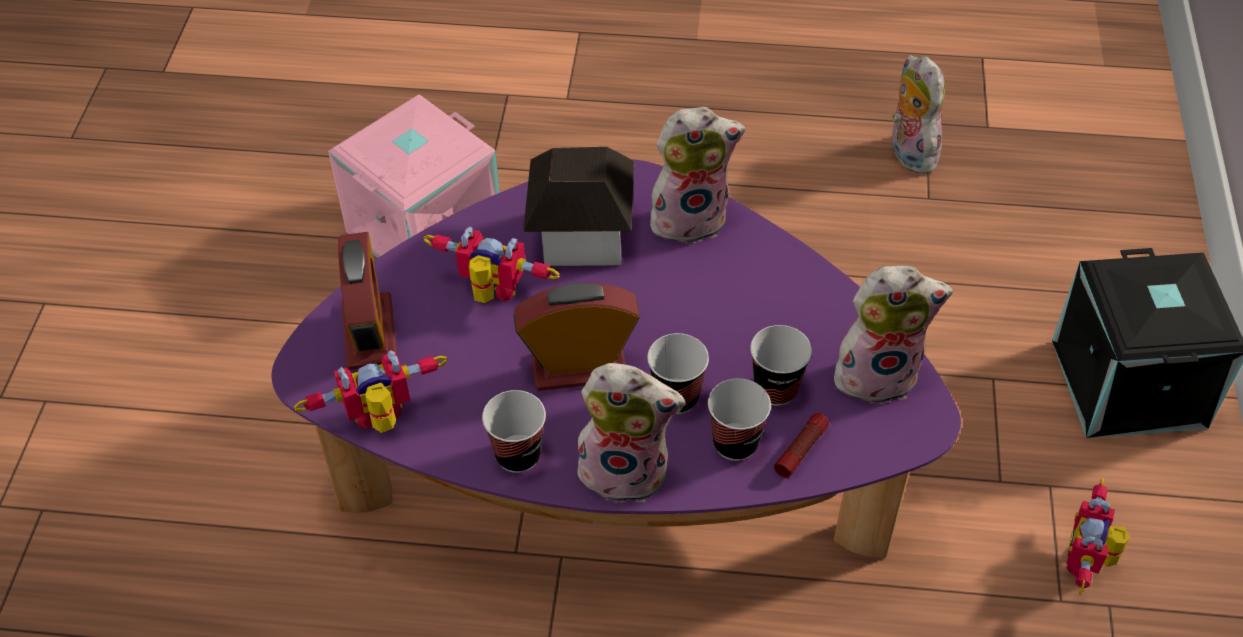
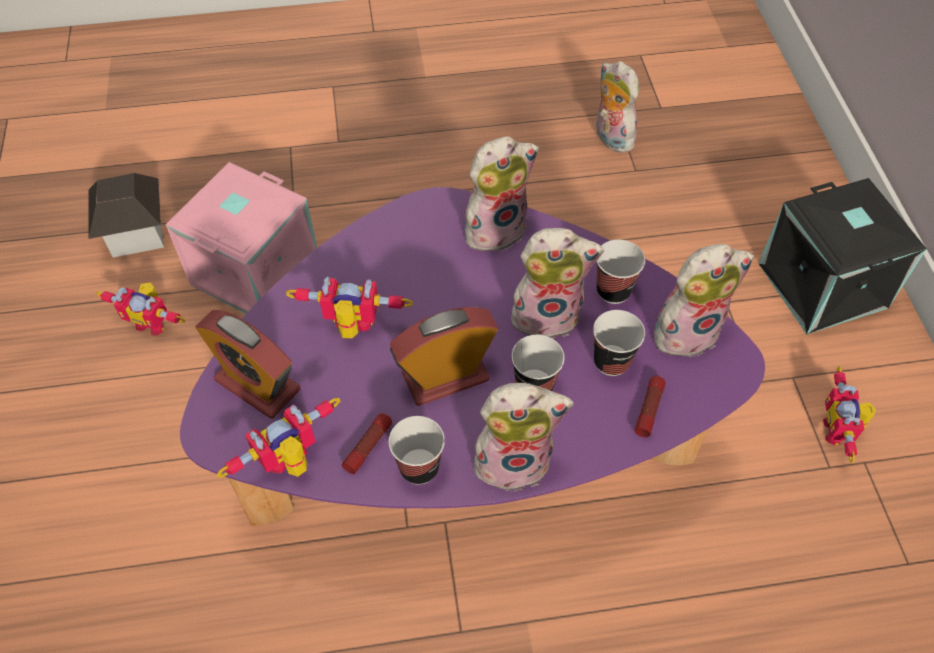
camera: 15 degrees left, 5 degrees up
(292, 265) = (153, 322): none -> toy robot
(369, 333) = (257, 385): alarm clock -> alarm clock turned 150 degrees clockwise
(469, 421) = (368, 446): none -> flashlight
(581, 235) = (411, 261): toy house -> toy house (136, 233)
(718, 324) = (547, 314): none -> plush toy
(735, 443) = (595, 416): cup -> cup (613, 291)

